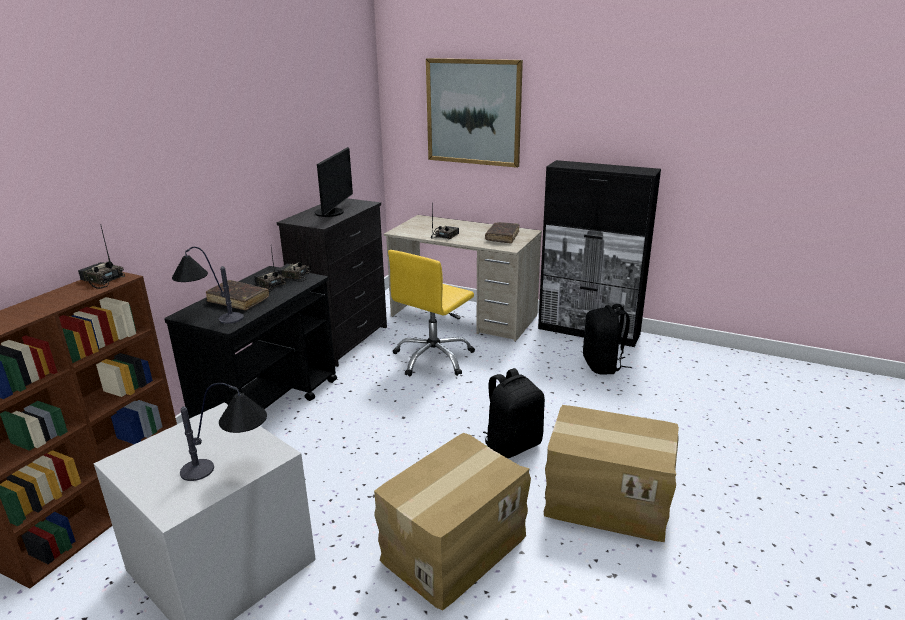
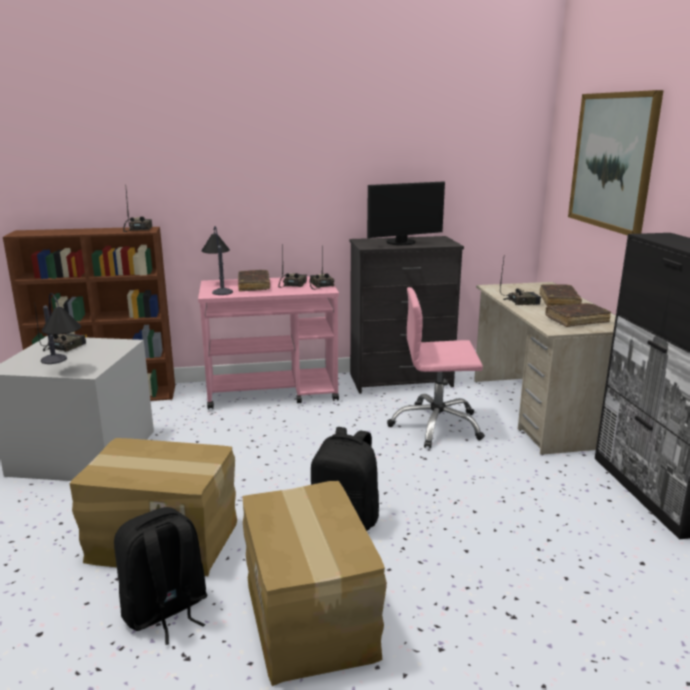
camera: 55 degrees right, 5 degrees down
(163, 456) = (64, 347): none -> radio
(269, 405) = (273, 392): black cart -> pink cart
(433, 358) = (436, 426): yellow office chair -> pink office chair
(460, 227) = (559, 301): none -> brown book
(603, 365) = (588, 528): black backpack -> black backpack (165, 611)

